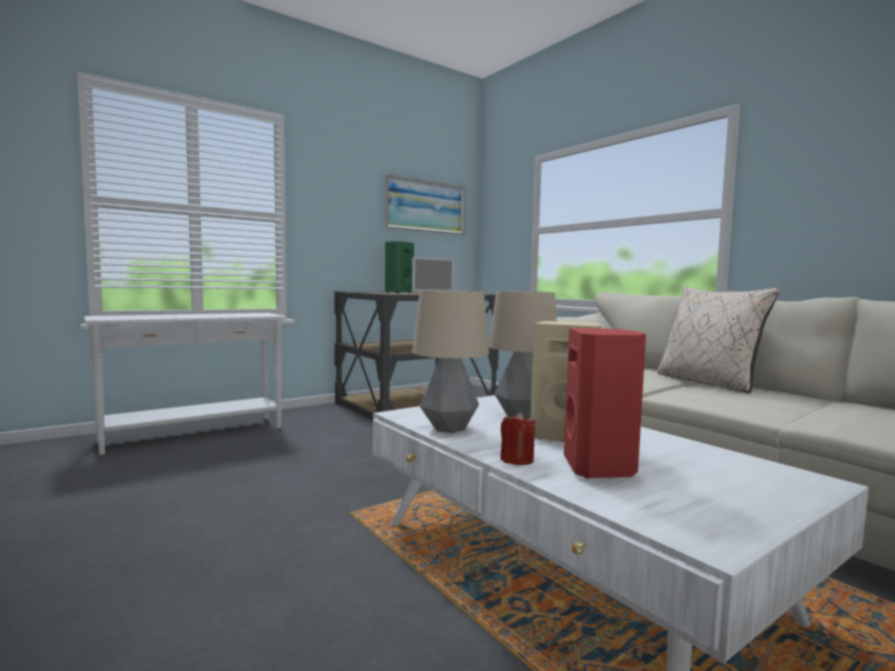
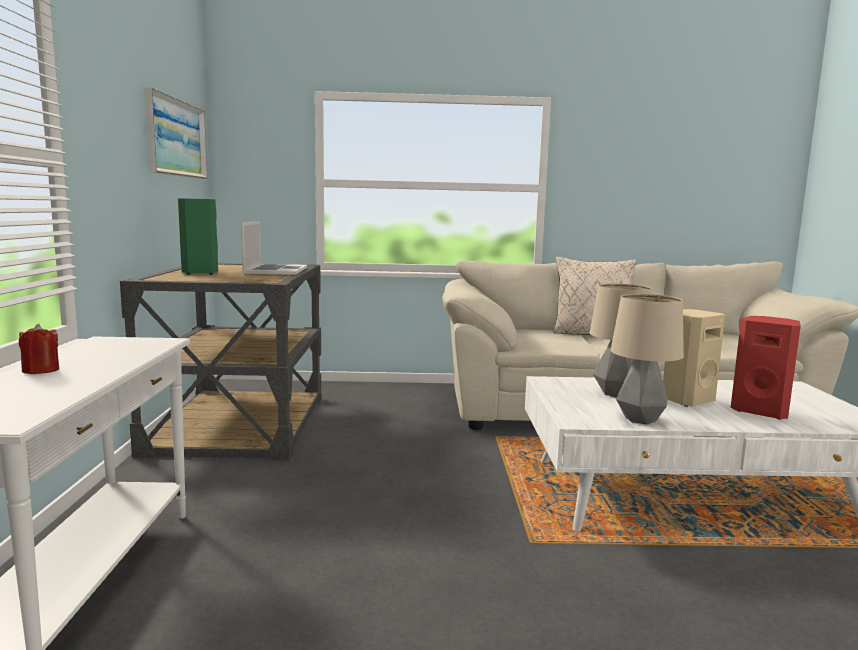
camera: 55 degrees left, 5 degrees up
(517, 459) = (736, 423): red candle -> red candle (41, 370)

